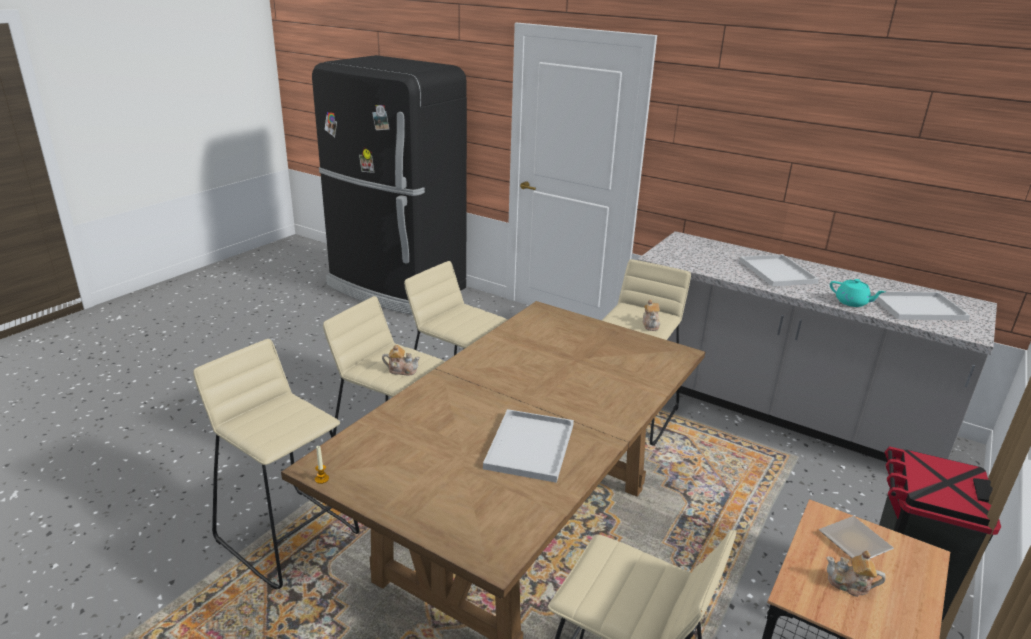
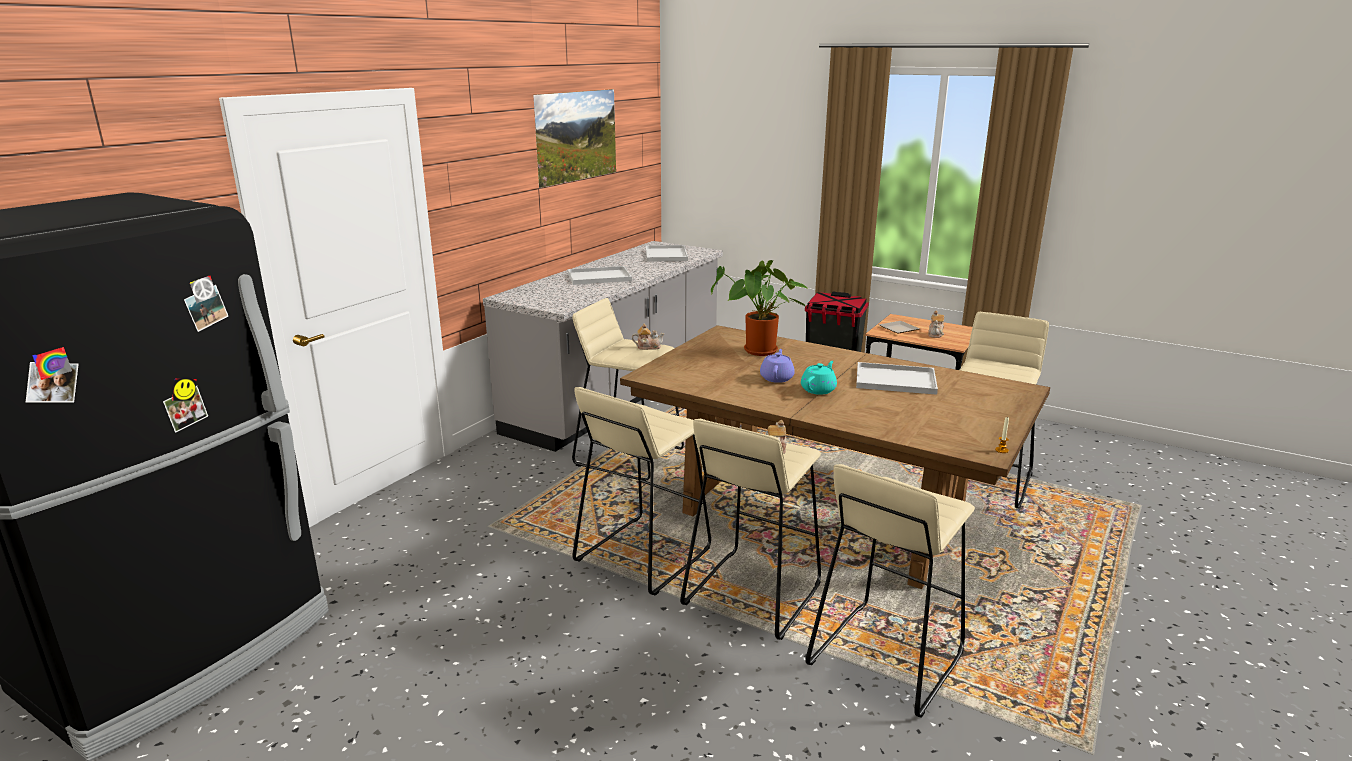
camera: 90 degrees left, 5 degrees down
(536, 371) = (777, 378): none -> purple teapot
(614, 368) = (759, 352): none -> potted plant
(852, 302) = (661, 266): turquoise teapot -> turquoise teapot (818, 389)
(870, 149) = (578, 158): none -> picture

